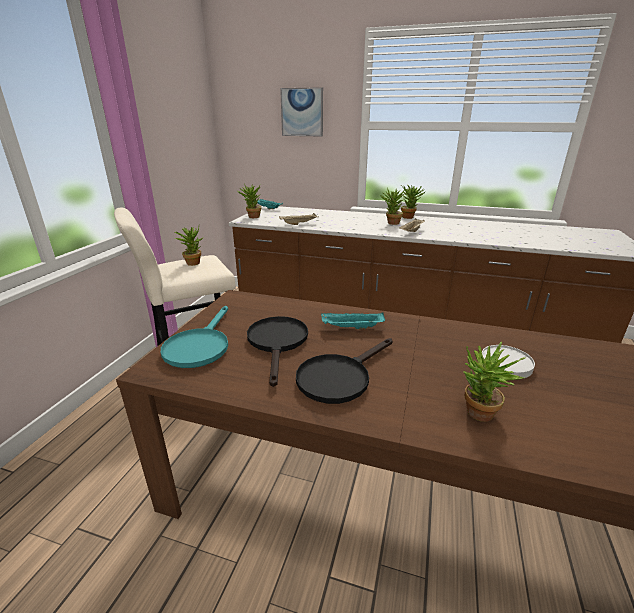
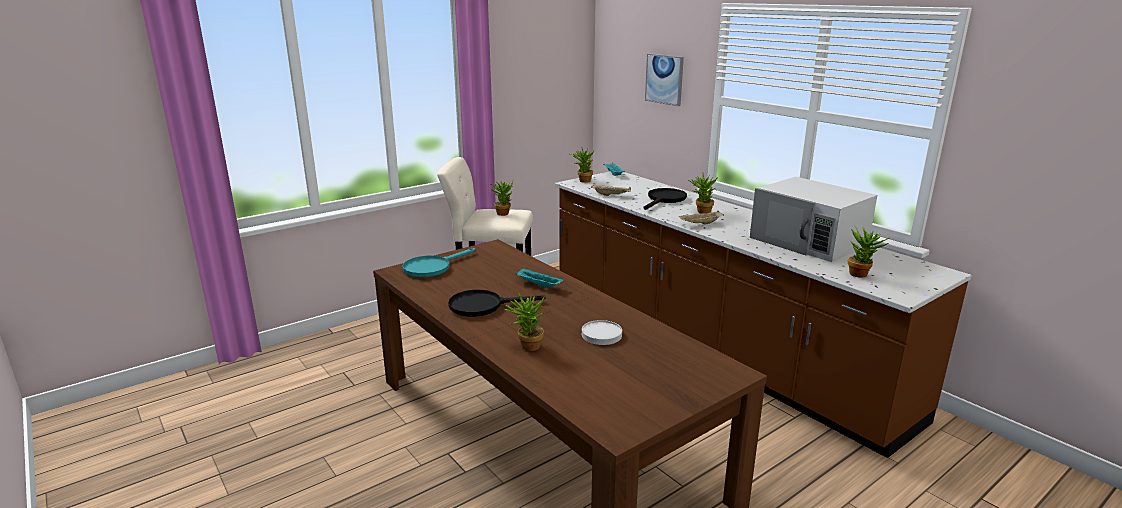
camera: 35 degrees right, 5 degrees down
(278, 343) = (477, 279): black frying pan -> black frying pan (664, 200)
(409, 217) = (738, 209): potted plant -> potted plant (862, 274)
(501, 229) = (809, 241): none -> white microwave

